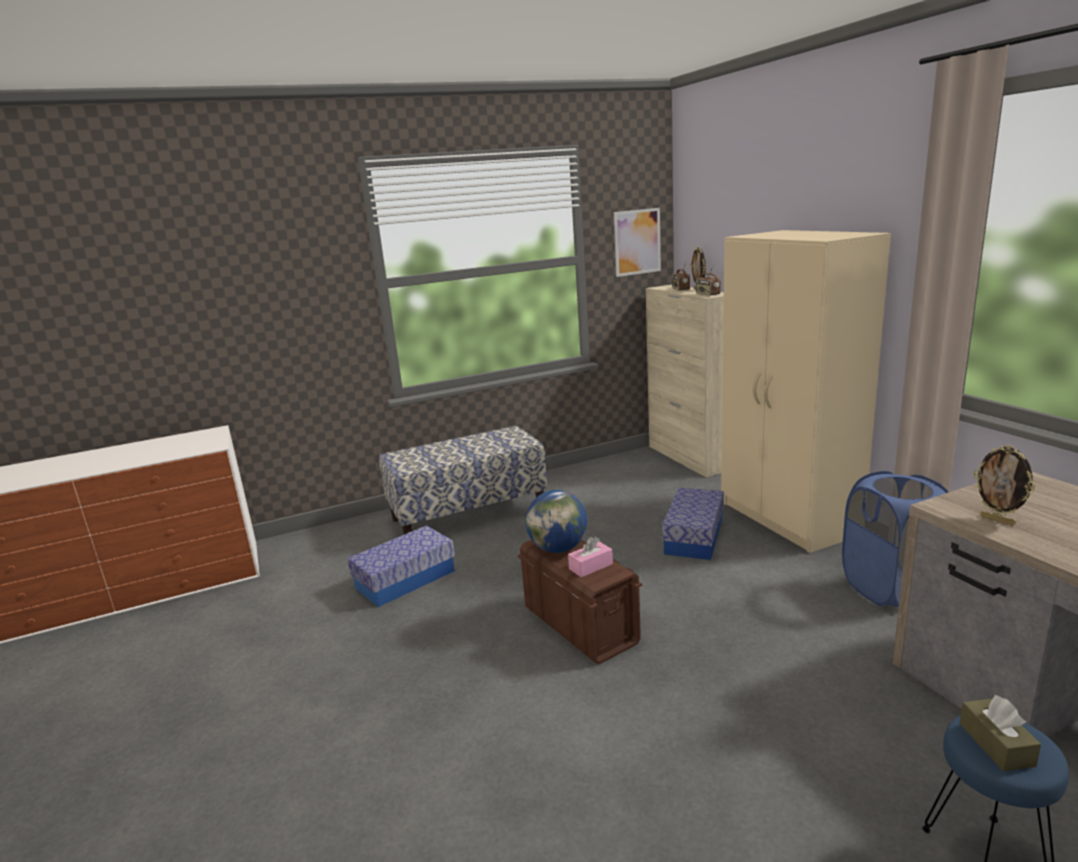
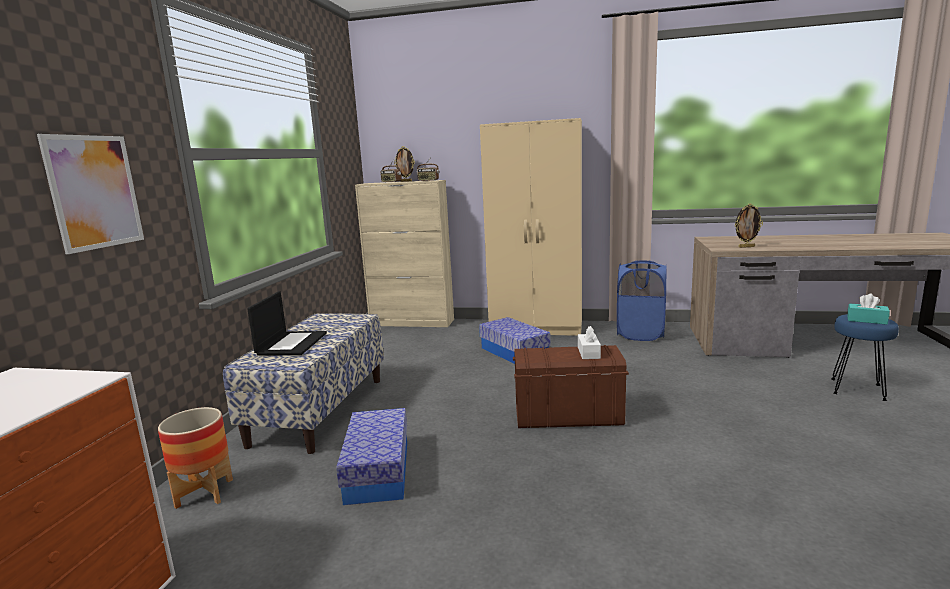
camera: 55 degrees left, 5 degrees down
(336, 538) = (205, 493): none -> planter
(440, 450) = (292, 343): none -> laptop
(558, 548) = (546, 355): globe -> none
(591, 566) = (588, 353): pink tissue box -> white tissue box
(637, 242) = (345, 144): picture -> picture (94, 192)
(996, 744) = (866, 320): brown tissue box -> turquoise tissue box

